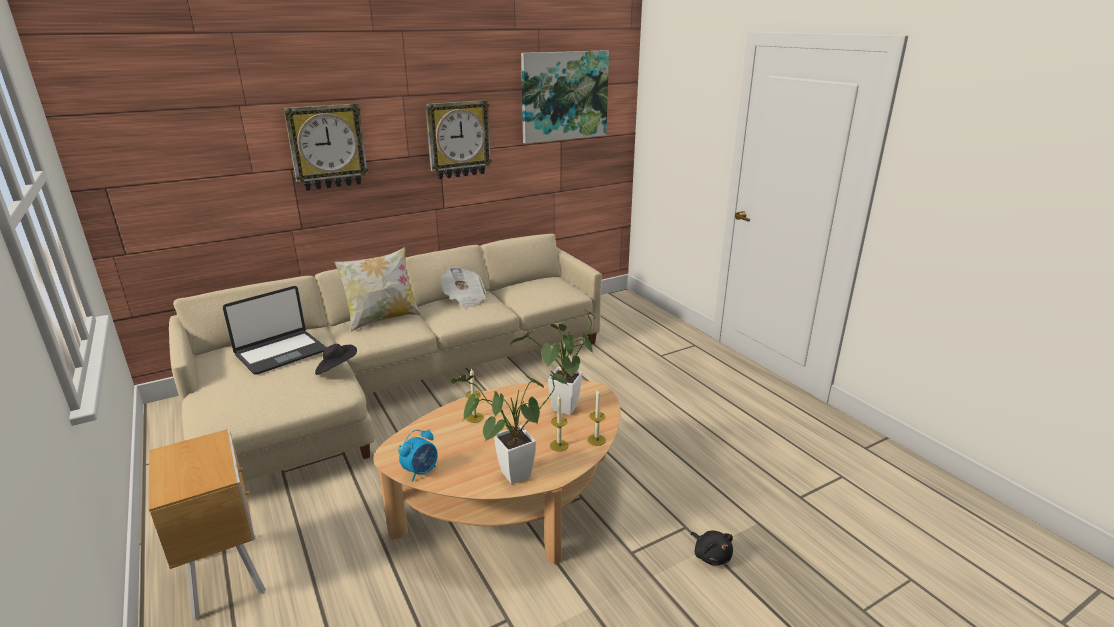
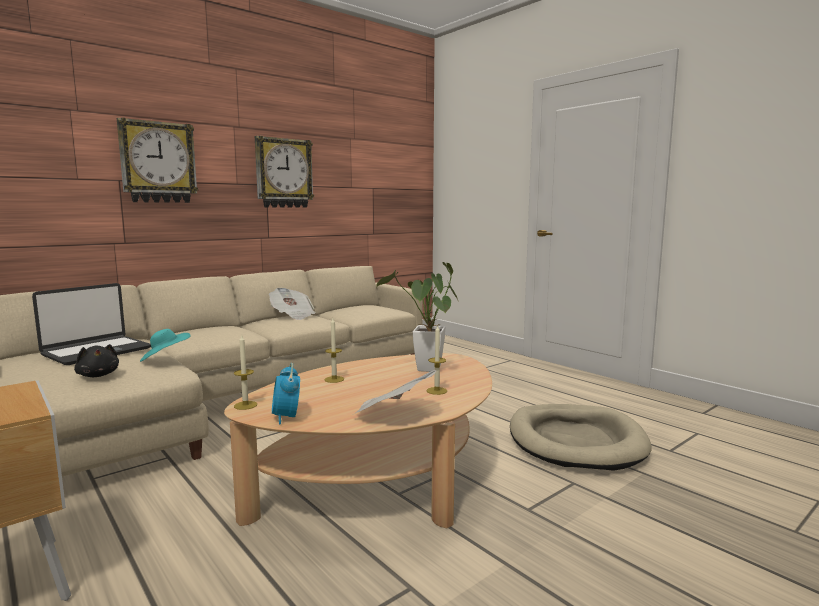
camera: 10 degrees left, 15 degrees down
(336, 369) = (165, 358): black hat -> turquoise hat
(382, 319) = (210, 329): pillow -> none
(421, 471) = (286, 417): alarm clock -> alarm clock turned 135 degrees clockwise
(509, 477) = (393, 414): potted plant -> newspaper
(564, 96) = (375, 148): picture -> none
(596, 440) = (474, 385): candle -> candle (245, 405)
(711, 474) = (576, 441): none -> beige dog bed
(711, 555) = (613, 503): black plush toy -> black plush toy (98, 375)

